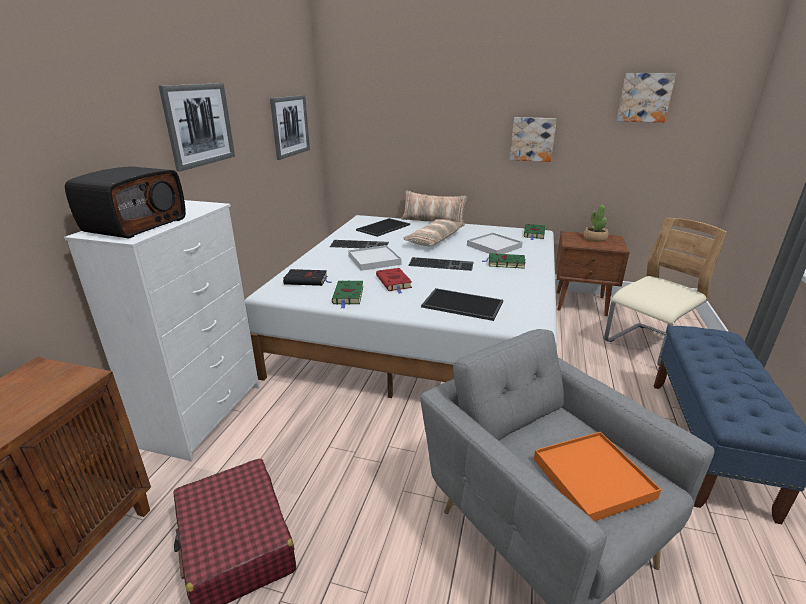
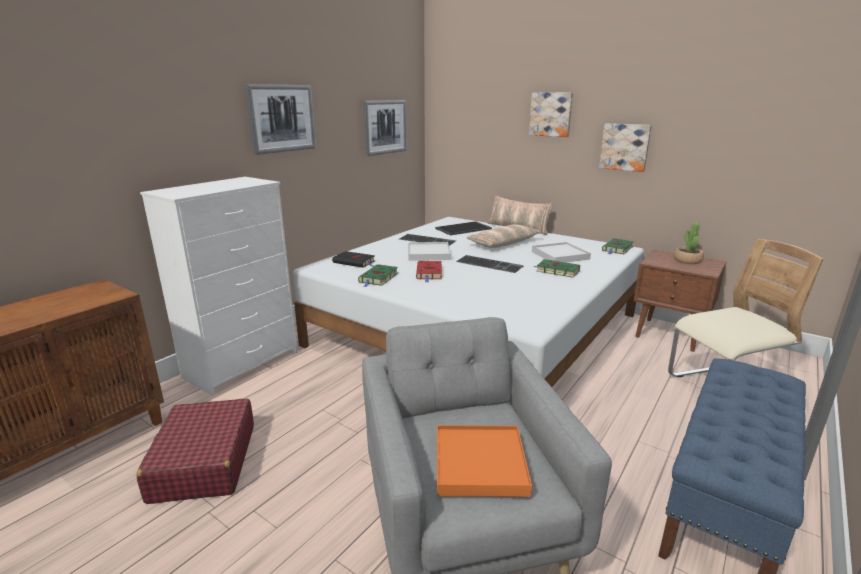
camera: 20 degrees right, 5 degrees down
(135, 225) = (193, 189): radio -> none
(461, 305) = (475, 299): tray -> none
(644, 97) = (755, 102): picture -> picture (551, 114)

